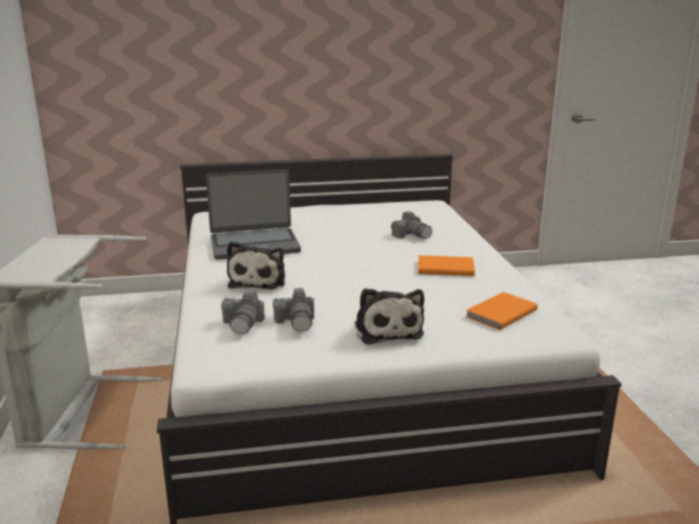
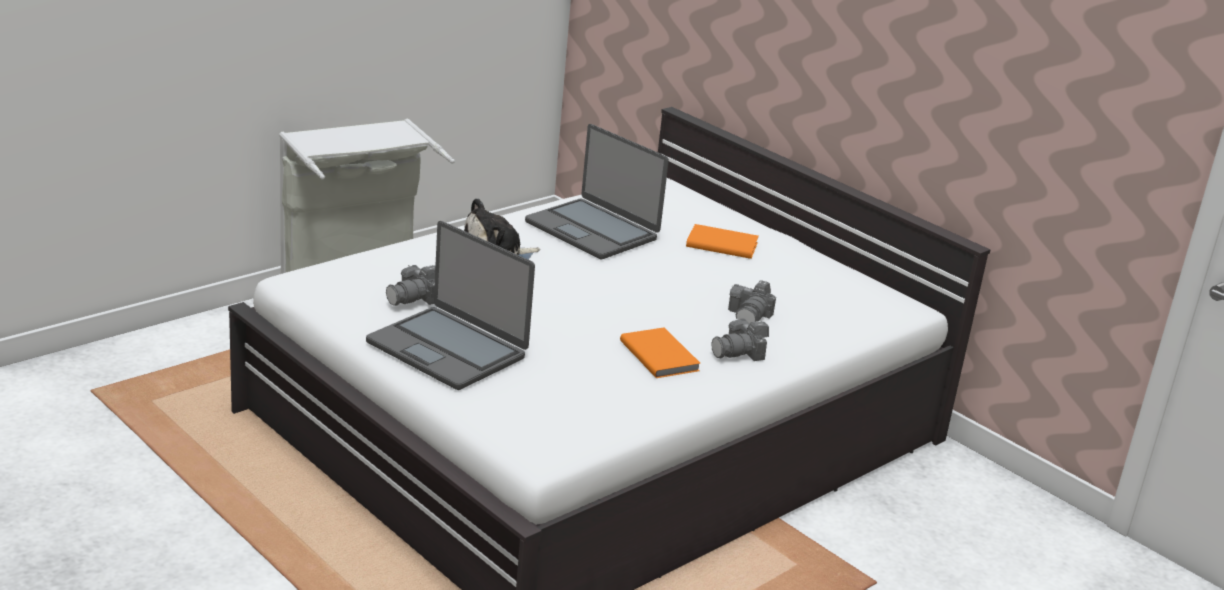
camera: 55 degrees right, 5 degrees up
(244, 323) = (385, 274): camera -> camera (739, 353)
(387, 329) = (448, 349): plush toy -> laptop
(499, 313) = (558, 408): orange book -> orange book (721, 244)

